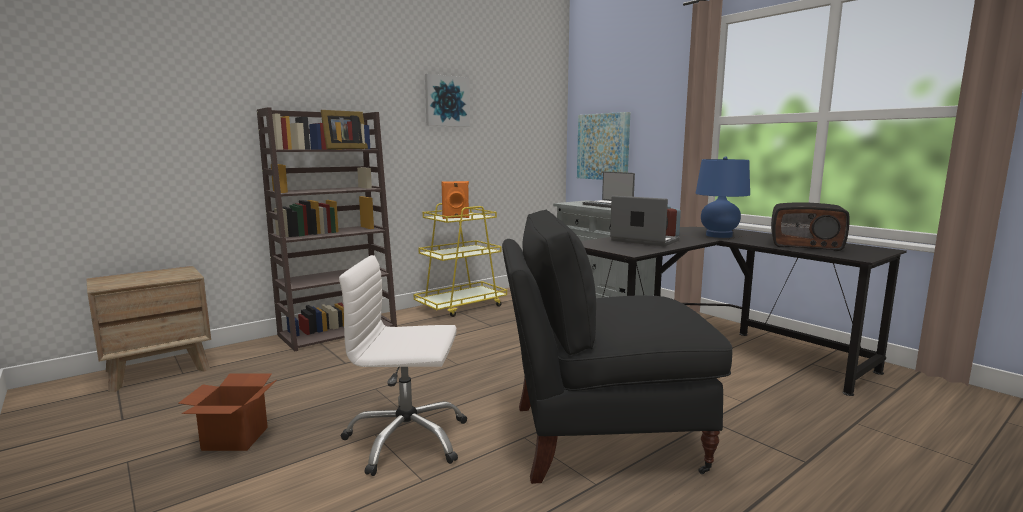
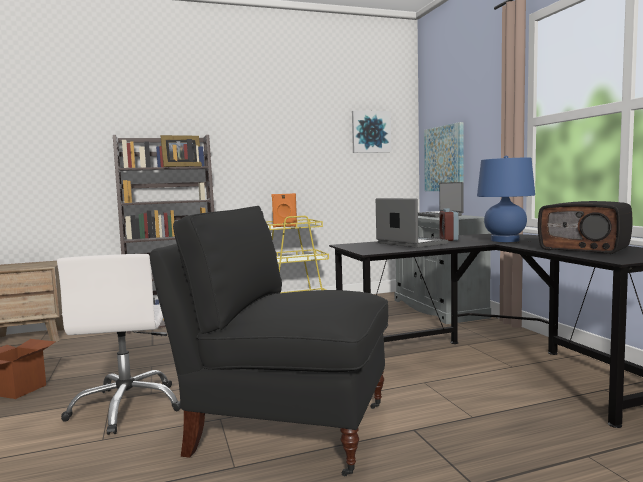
camera: 20 degrees right, 5 degrees down
(406, 440) = (127, 407): white office chair -> white office chair turned 120 degrees counterclockwise
(446, 101) = (285, 124): picture -> picture (371, 132)

